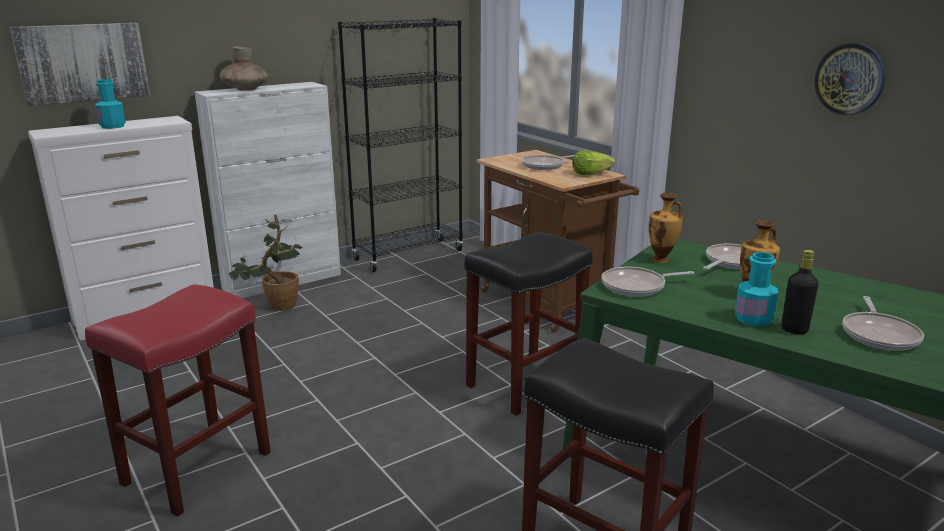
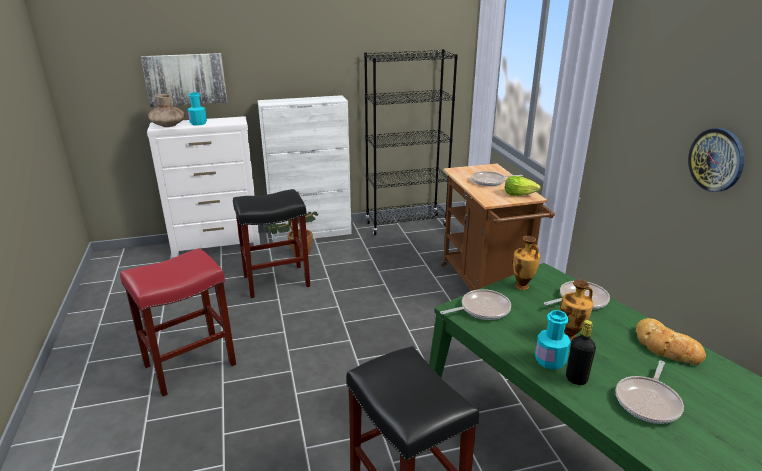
camera: 20 degrees right, 5 degrees up
(245, 89) = (290, 100): brown vase -> brown vase (168, 125)
(525, 383) = (429, 349): black stool -> black stool (277, 280)
(637, 286) = (482, 309): frying pan -> frying pan turned 150 degrees clockwise
(851, 288) = (665, 347): none -> bread

